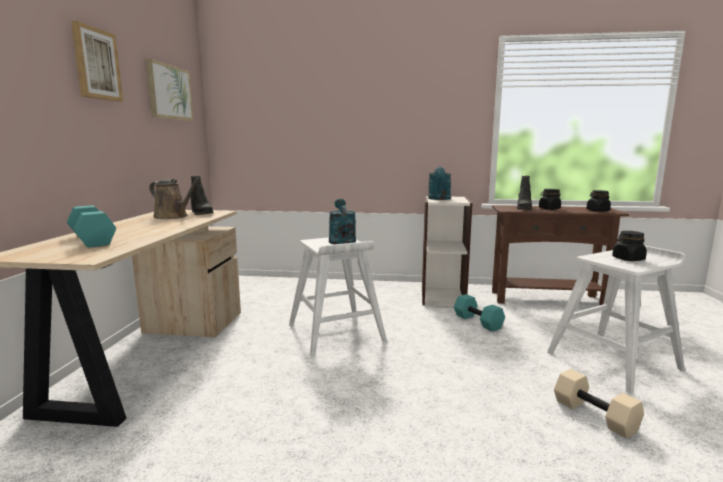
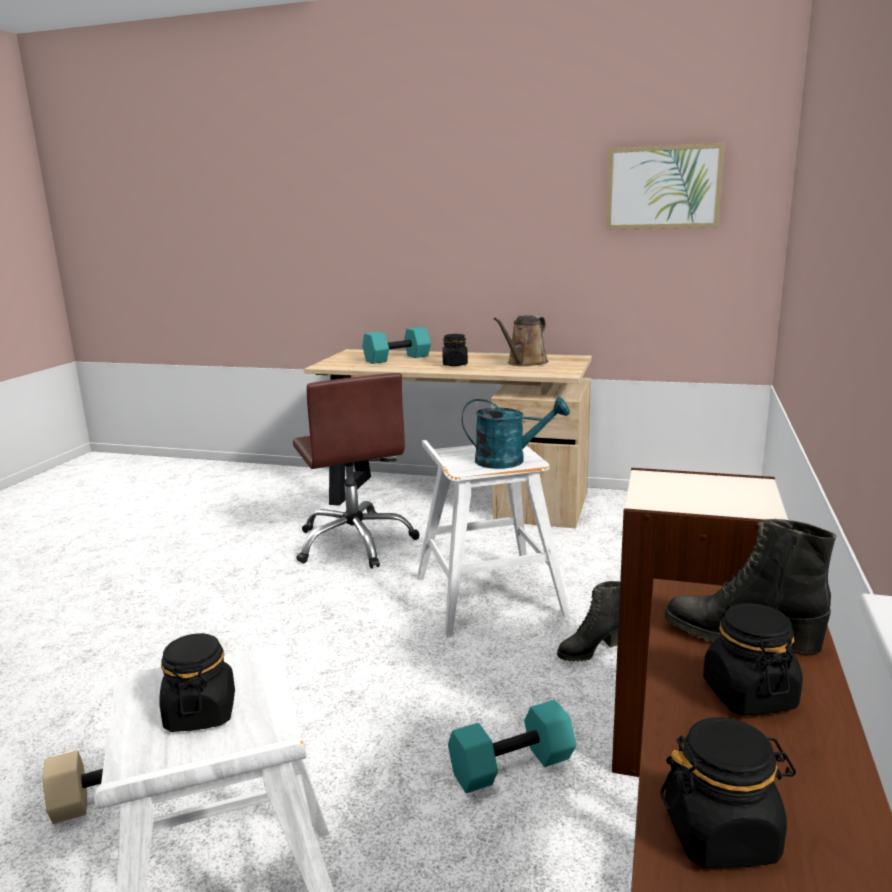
camera: 100 degrees right, 5 degrees up
(96, 64) = (511, 177): picture -> none
(154, 227) = (455, 364): none -> black jar
(201, 213) = (549, 369): black boot -> black boot (590, 650)
(239, 391) = (355, 542): none -> brown office chair
(439, 199) = (695, 484): turquoise watering can -> none

